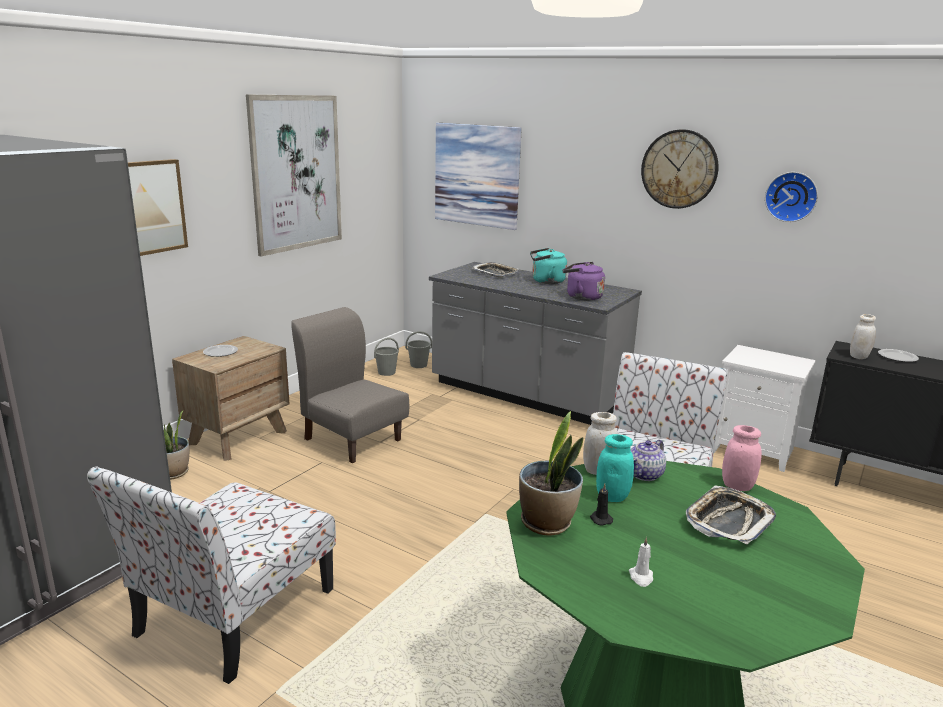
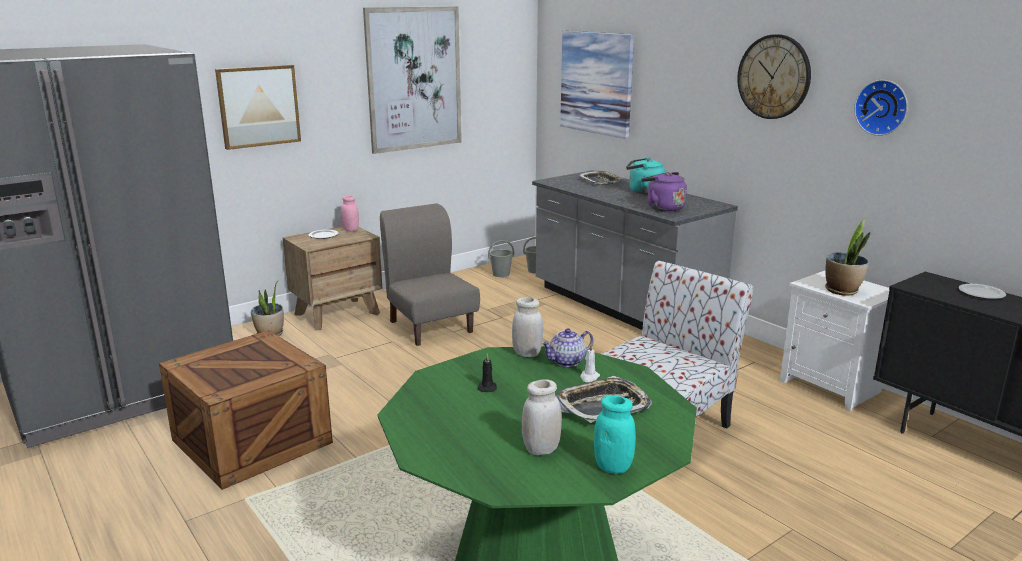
camera: 20 degrees right, 0 degrees up
(233, 614) = (249, 441): chair -> crate
(547, 523) = (439, 383): potted plant -> potted plant (842, 291)
(612, 497) = (517, 373): turquoise jar -> turquoise jar (613, 467)
(641, 577) = (474, 432): white candle -> white candle (589, 377)
(737, 486) = (645, 382): pink jar -> pink jar (350, 230)
(859, 357) = (931, 289): white jar -> white jar (541, 449)

